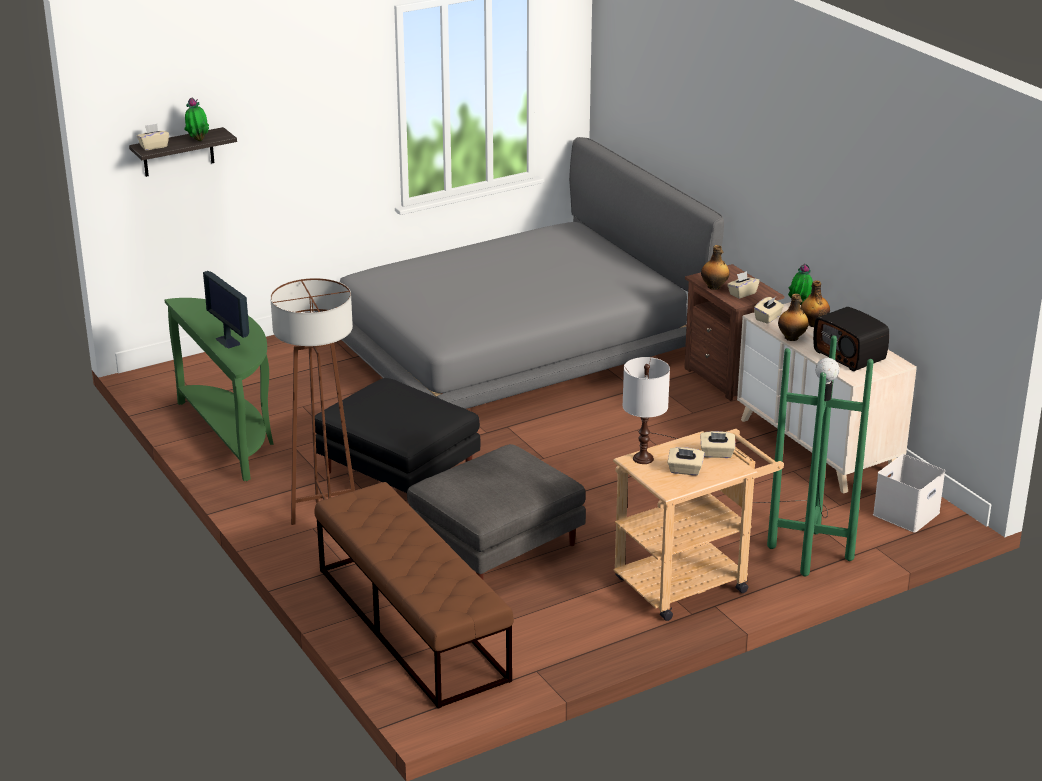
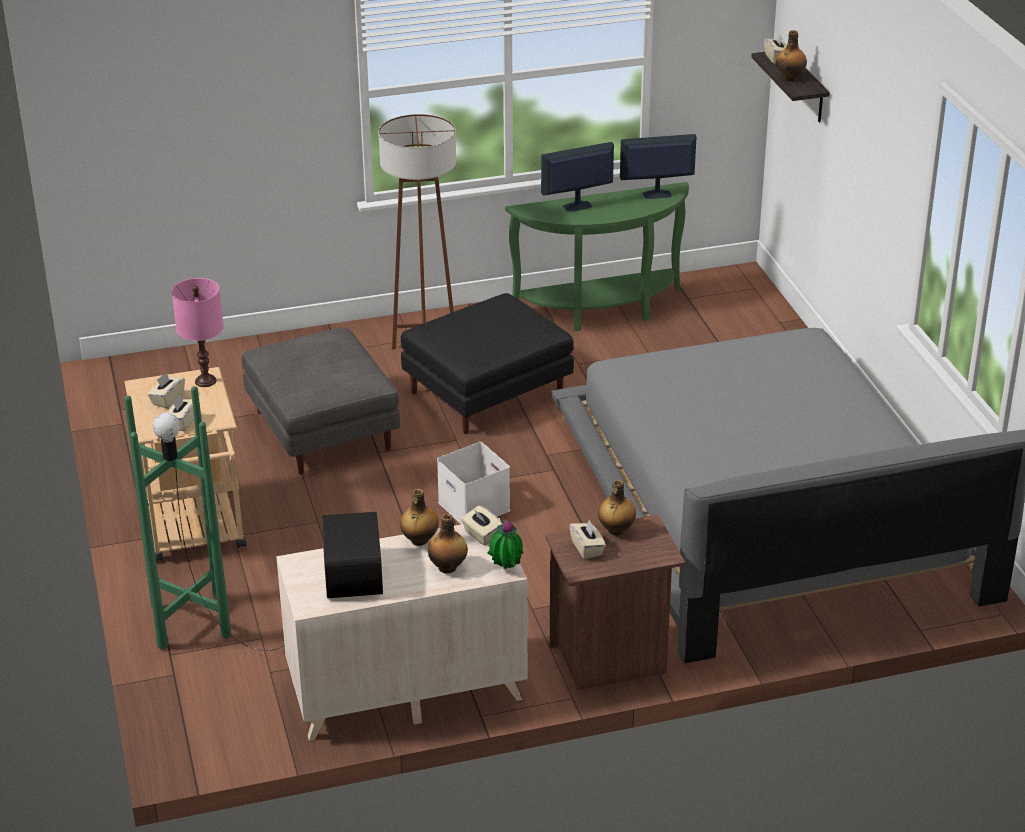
camera: 105 degrees right, 5 degrees up
(195, 309) = (656, 194): none -> monitor
(198, 140) = (790, 78): potted plant -> bottle
(411, 623) = (233, 372): brown bench -> none
(643, 458) = (205, 381): white table lamp -> pink table lamp
(850, 355) = (351, 574): radio -> radio turned 105 degrees clockwise
(906, 513) = (225, 720): white storage box -> white storage box (475, 506)

